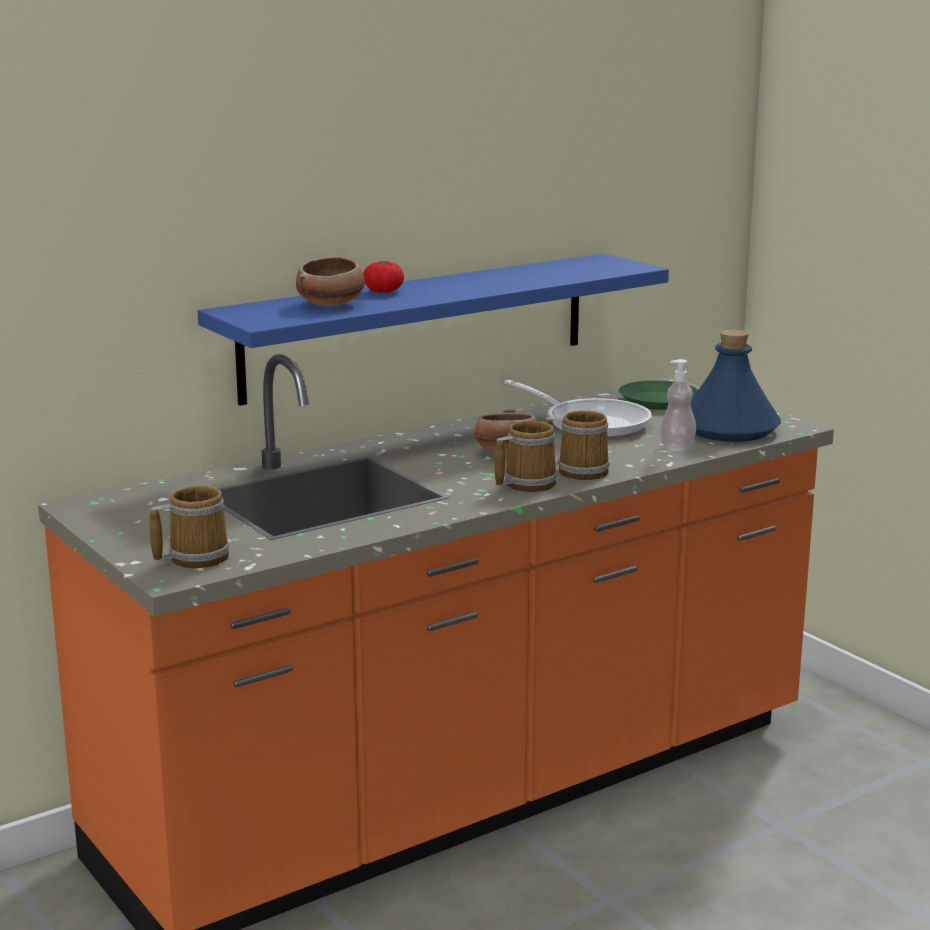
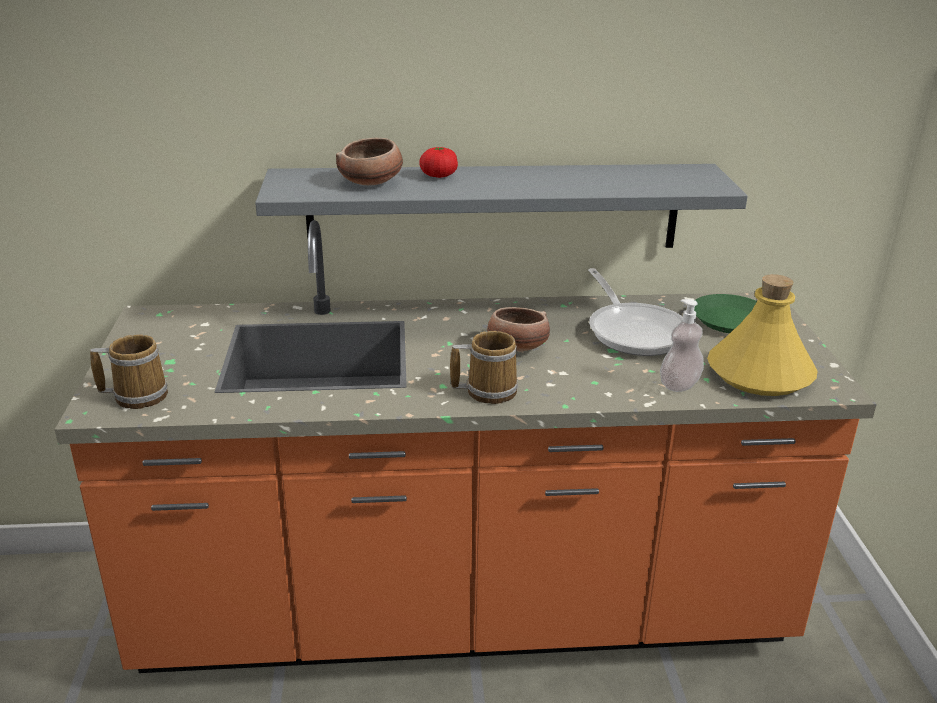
camera: 30 degrees right, 10 degrees up
(418, 326) = (494, 208): blue shelf -> grey shelf
(579, 471) = (554, 388): mug -> none
(727, 429) = (759, 374): blue bottle -> yellow bottle

